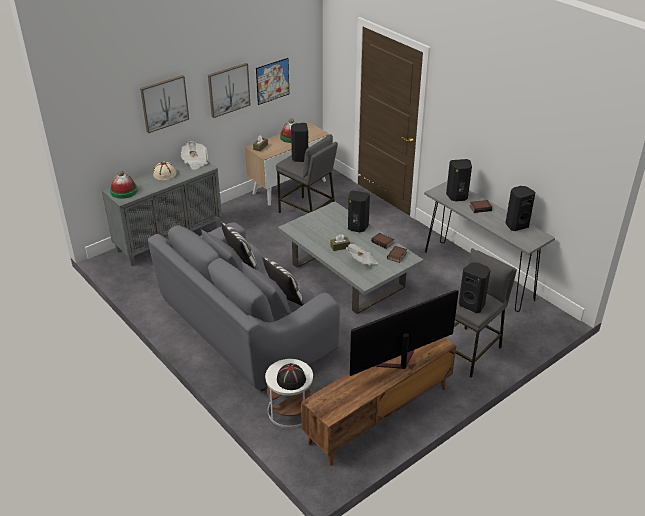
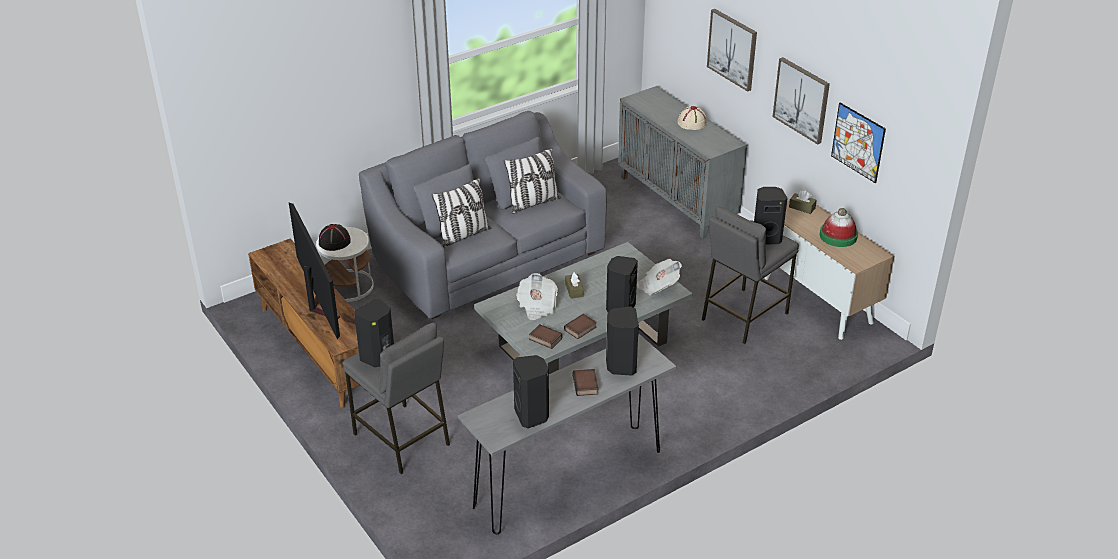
camera: 95 degrees right, 0 degrees up
(124, 191) = (652, 99): hat -> none
(195, 162) = (724, 142): newspaper -> newspaper (658, 286)

